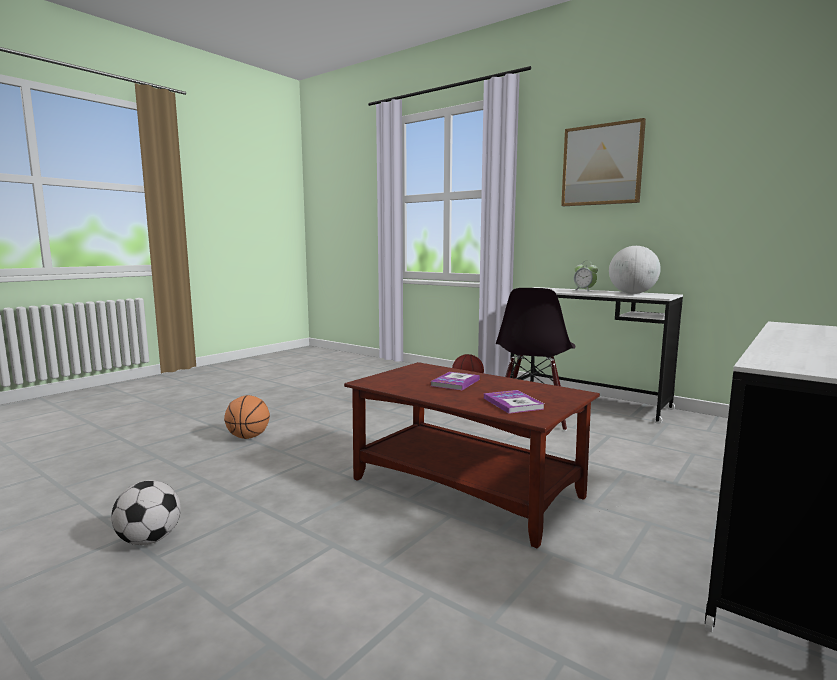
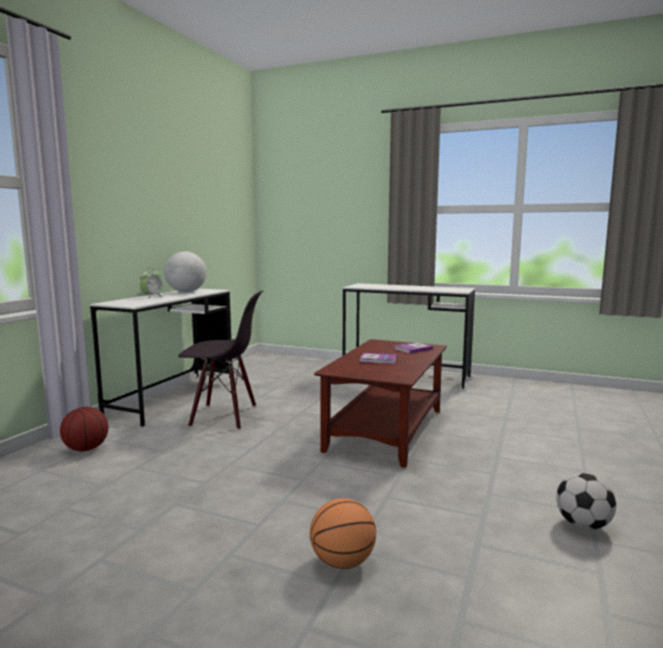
camera: 105 degrees left, 0 degrees up
(602, 165) = (129, 173): picture -> none

